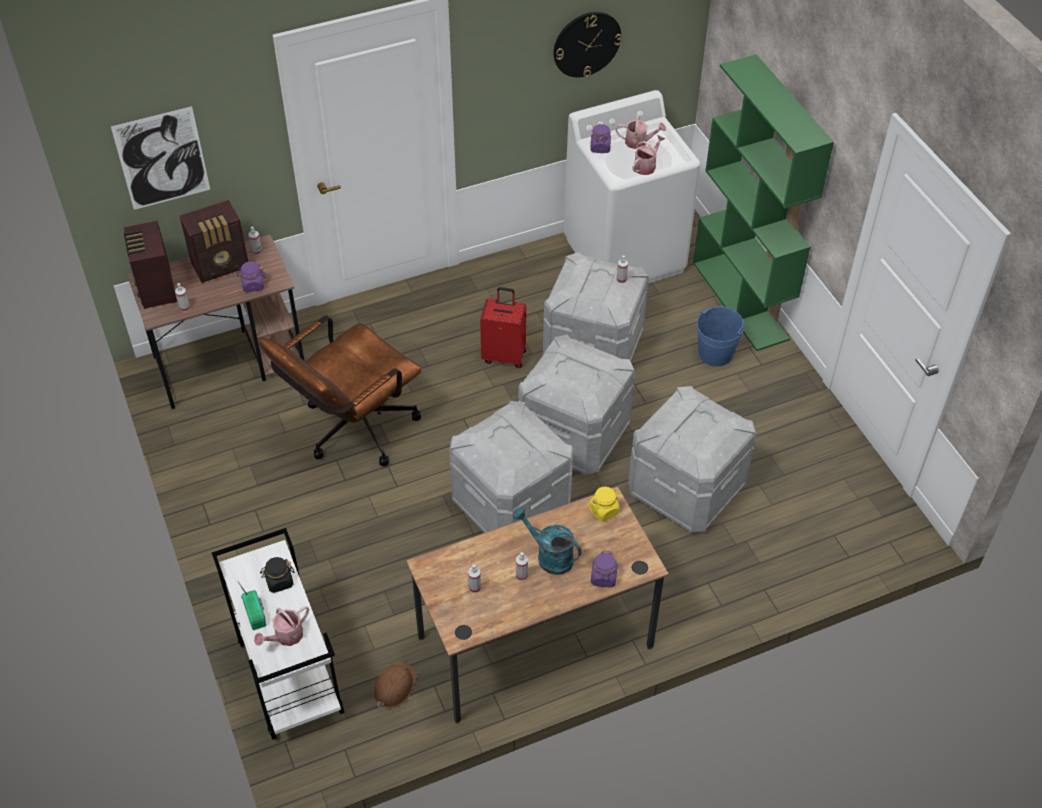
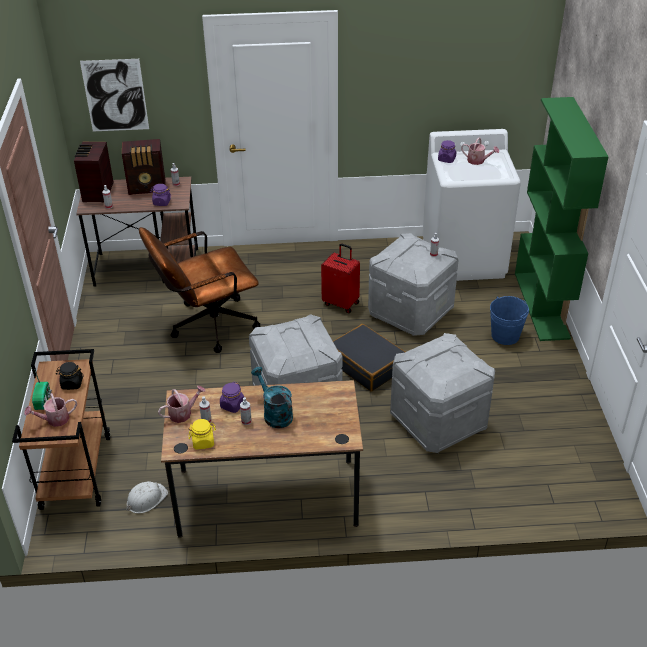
camera: 20 degrees right, 10 degrees down
(289, 676) = (75, 471): white cart -> brown cart
(394, 687) = (146, 499): brown hard hat -> white hard hat
(573, 435) = (367, 365): grey storage box -> black suitcase
(586, 44) = (449, 77): wall clock -> none
(603, 577) = (309, 438): purple jar -> purple jar (232, 405)
(604, 511) = (334, 393): yellow jar -> yellow jar (203, 442)
(646, 166) = (476, 176): watering can -> watering can (183, 413)

